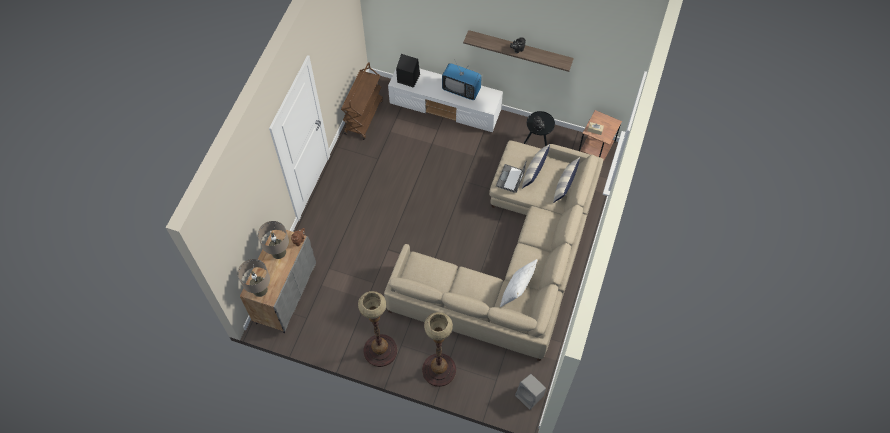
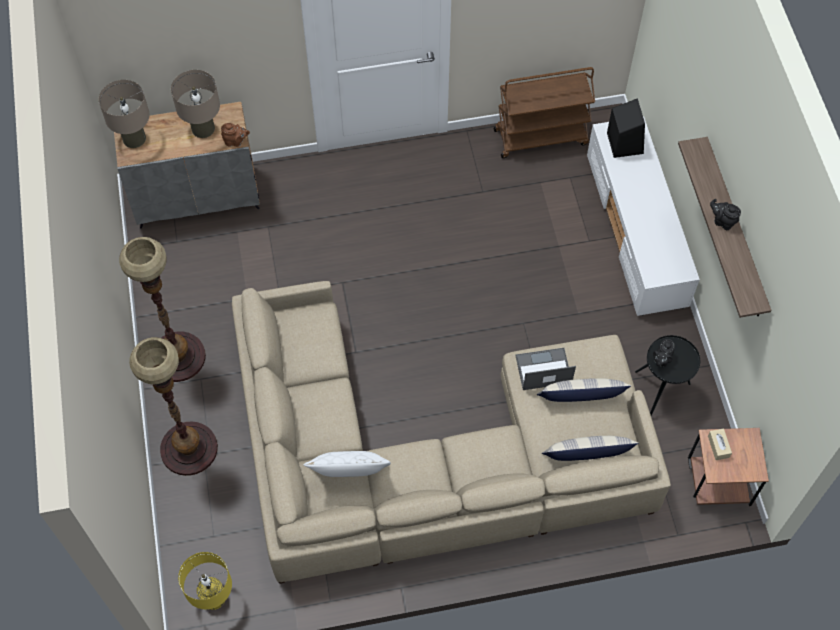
camera: 60 degrees right, 0 degrees up
(461, 90) = (657, 222): television -> none
(529, 396) = (213, 597): grey speaker -> yellow table lamp

